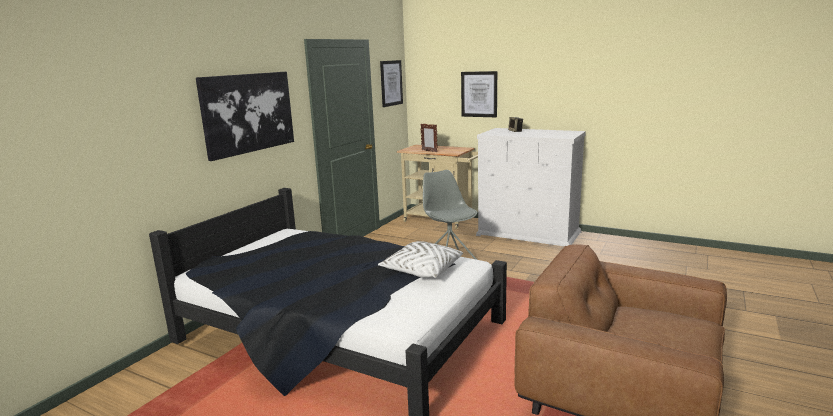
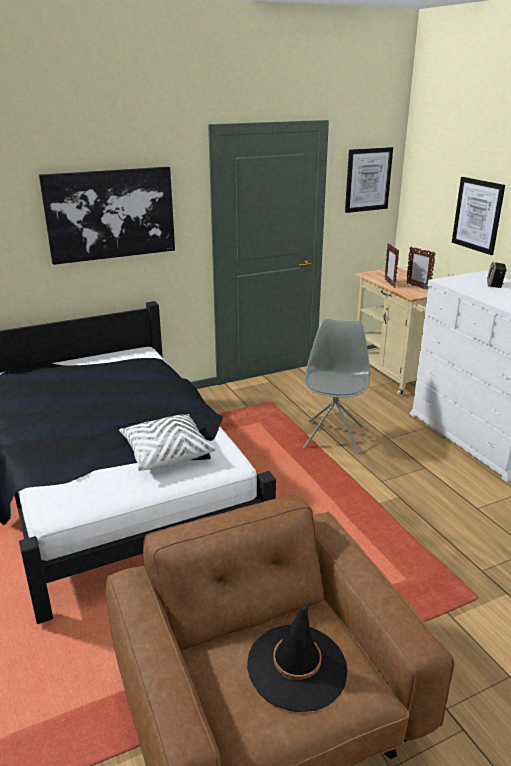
camera: 35 degrees right, 10 degrees up
(448, 149) = (418, 286): none -> picture frame
(662, 329) = (297, 667): none -> black hat

